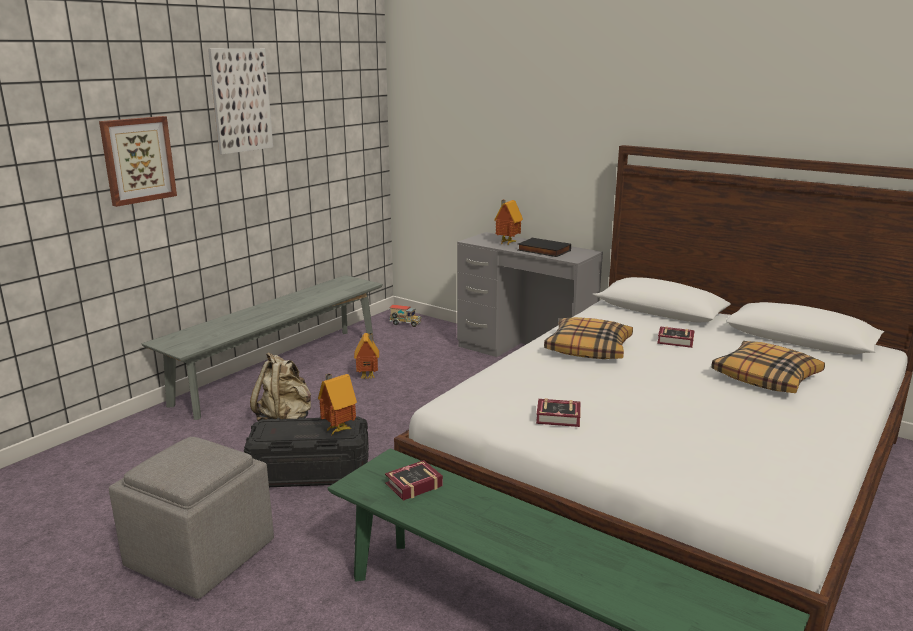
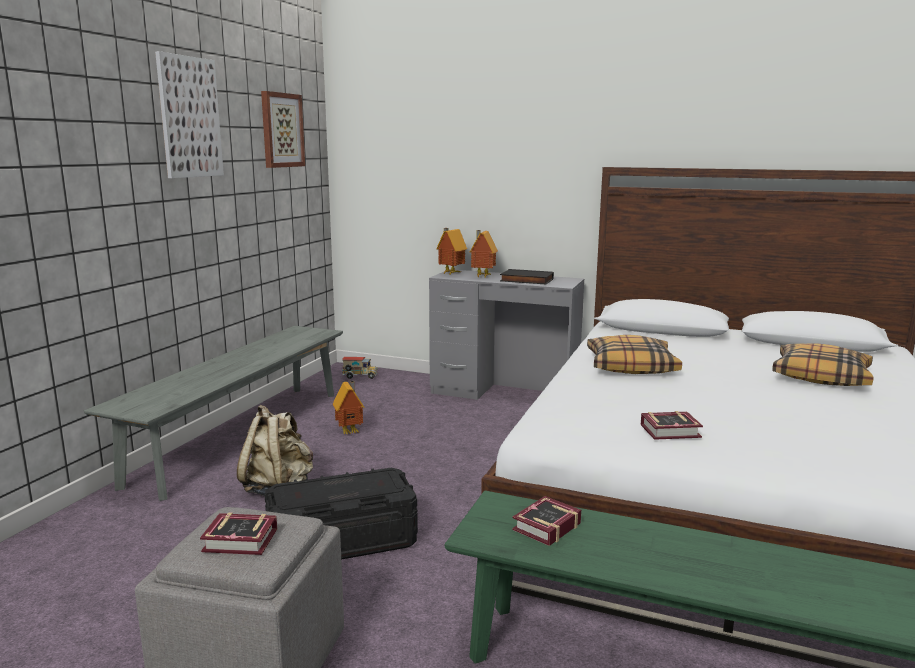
camera: 15 degrees left, 5 degrees down
(138, 160) = (78, 177): picture -> picture (281, 130)
(337, 429) = (378, 484): toy house -> toy house (450, 273)
(677, 341) = (707, 354): book -> book (242, 541)

